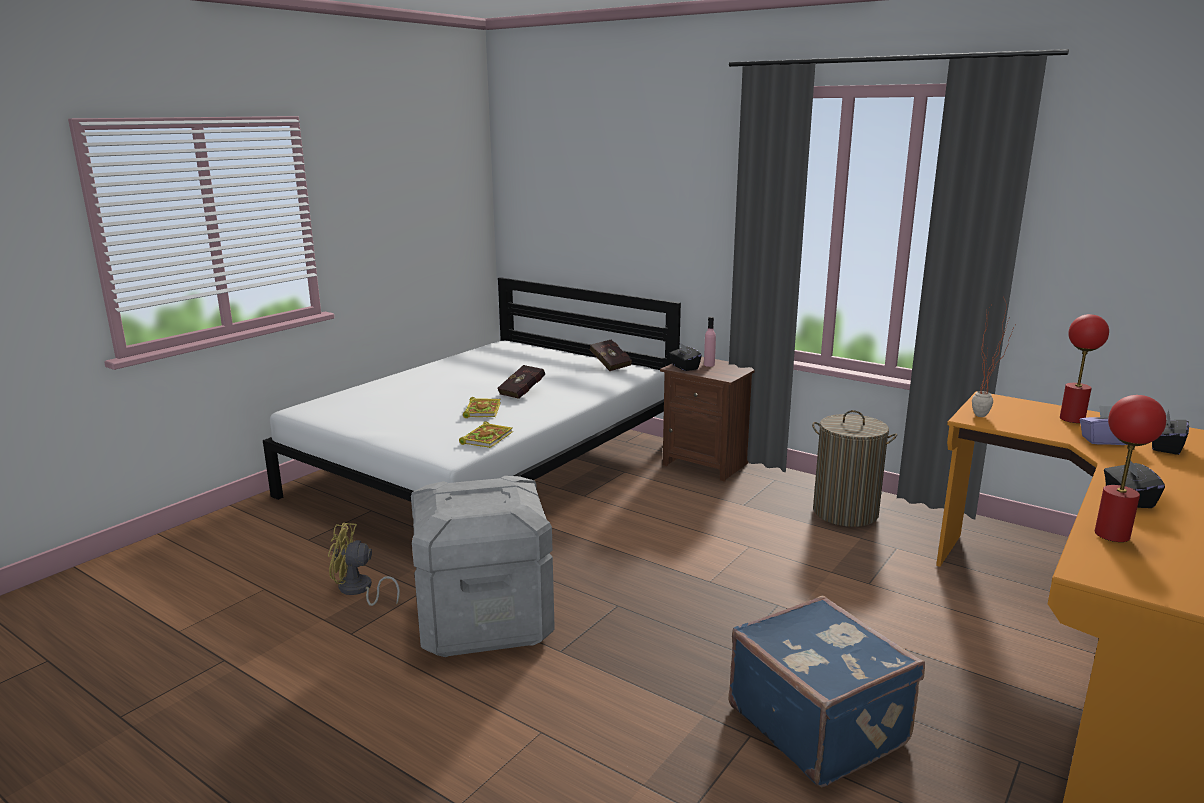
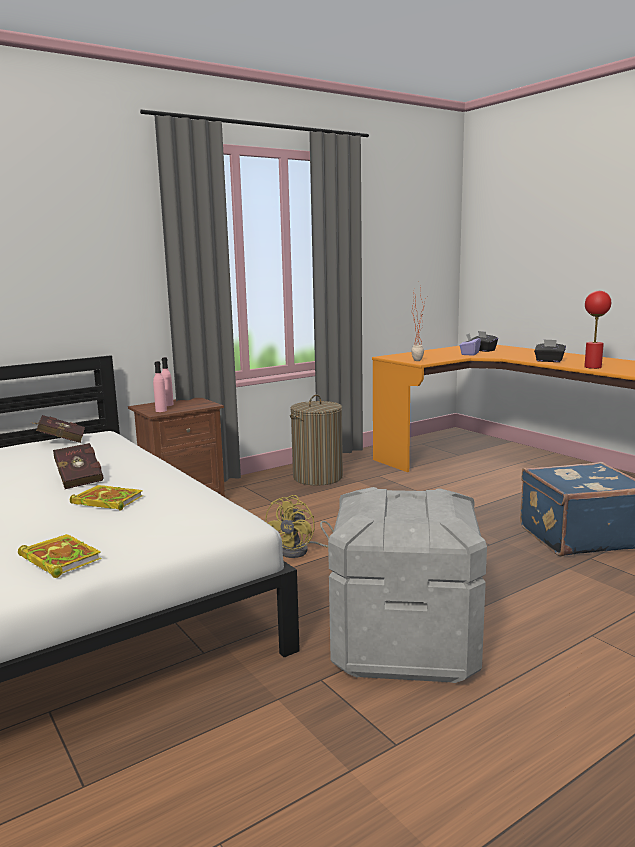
camera: 70 degrees left, 5 degrees down
(358, 590) = (289, 733): yellow fan -> yellow fan (300, 551)
(487, 438) = (203, 504): book -> book (59, 559)
(684, 367) = (161, 410): black tissue box -> pink bottle
(1072, 419) = (434, 353): red table lamp -> none

